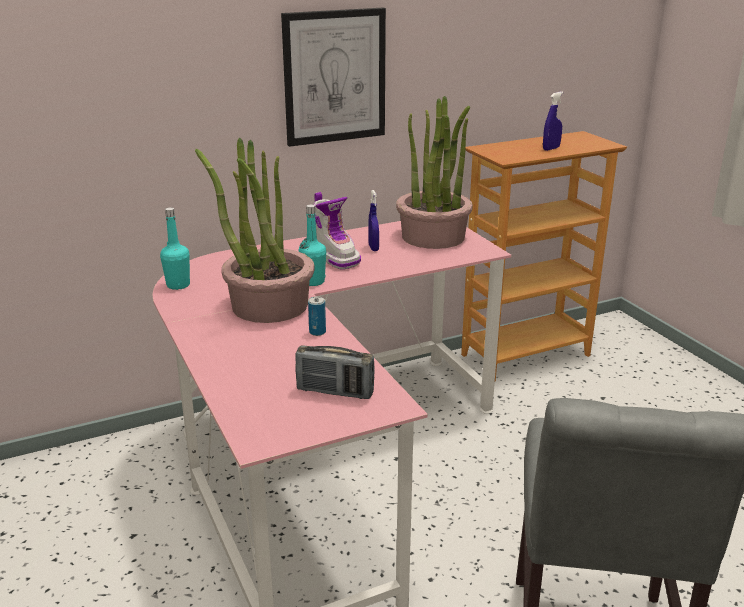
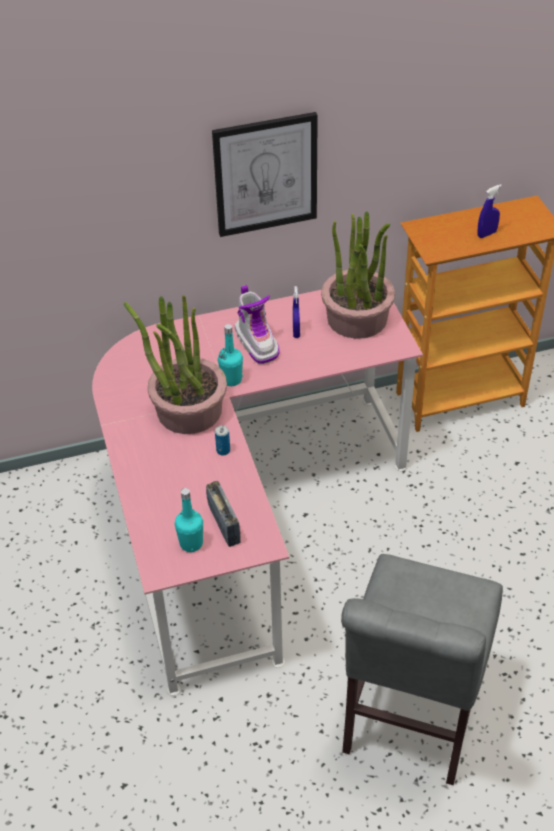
camera: 10 degrees right, 20 degrees up
(178, 285) = (114, 373): turquoise bottle -> turquoise bottle (191, 543)
(335, 392) = (224, 524): radio -> radio turned 135 degrees counterclockwise

